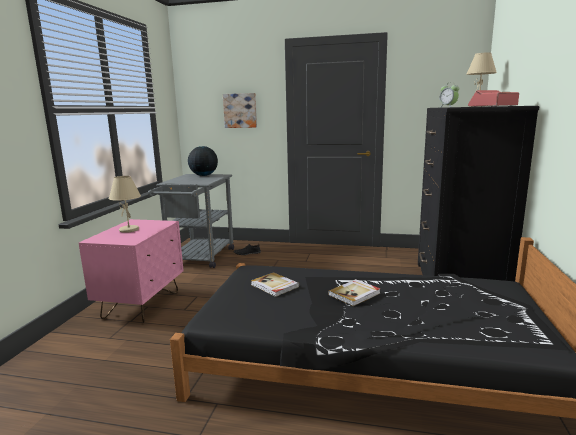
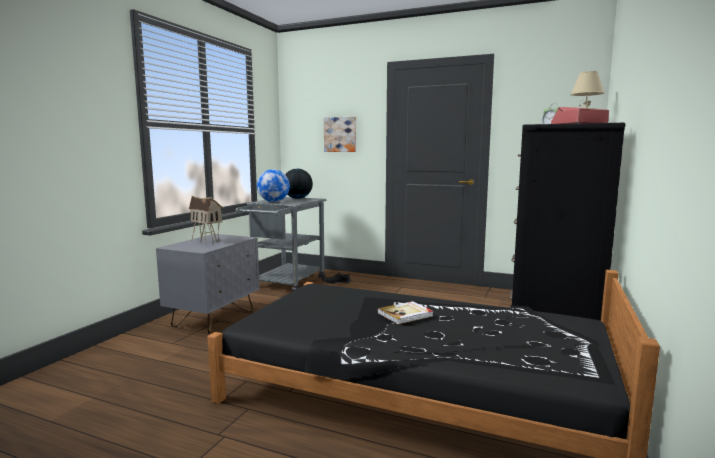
camera: 10 degrees right, 5 degrees down
(129, 230) = (207, 241): beige table lamp -> toy house
(142, 305) = (214, 318): pink nightstand -> grey nightstand
(184, 181) = (273, 202): none -> globe
(274, 286) = (328, 302): book -> none

